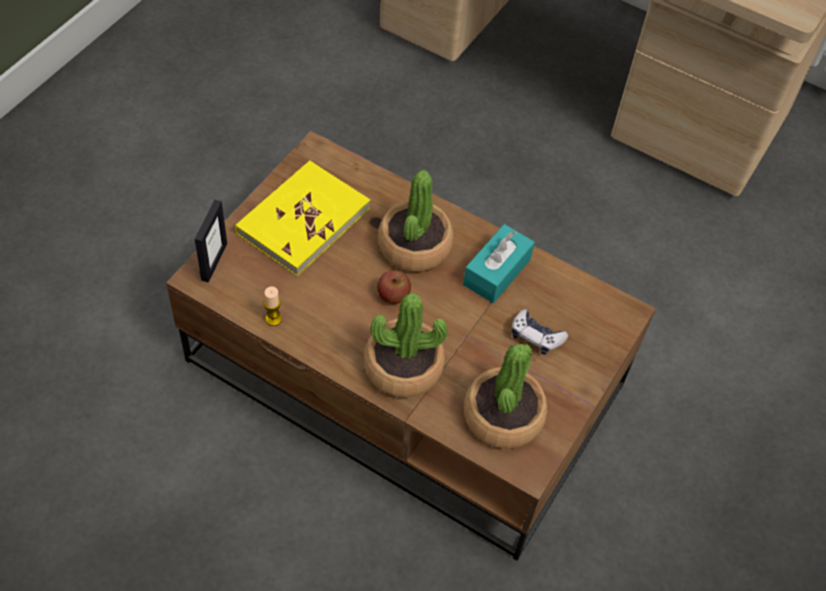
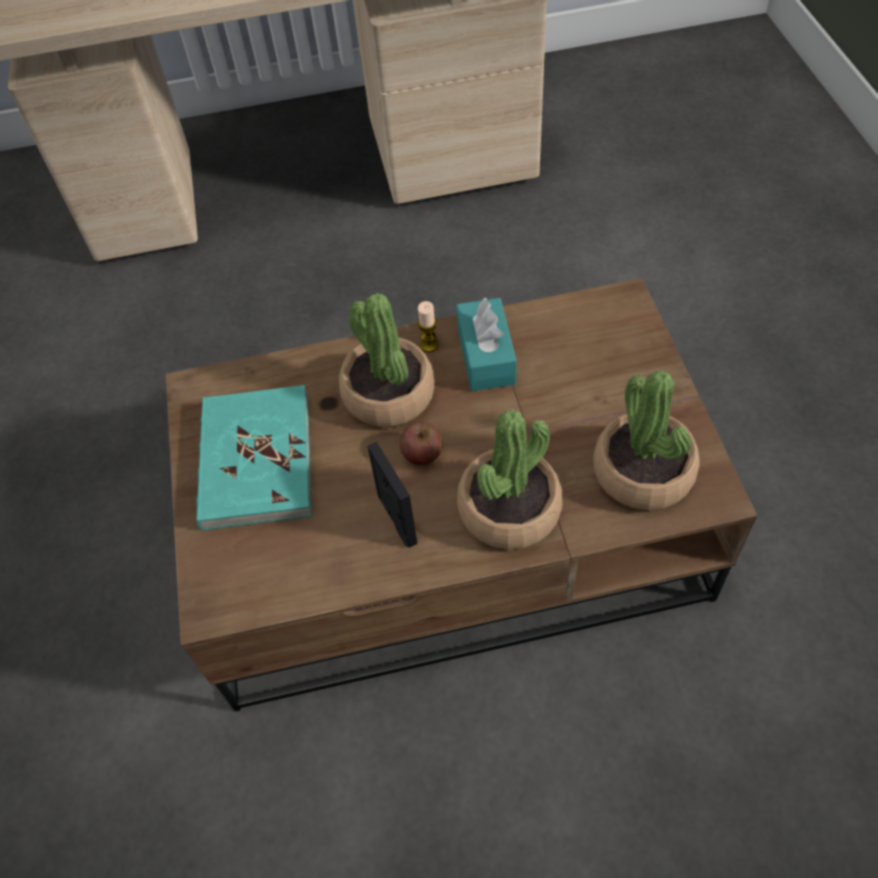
camera: 35 degrees left, 0 degrees up
(214, 261) = (209, 577): picture frame -> picture frame (396, 519)
(273, 319) = (336, 578): candle -> candle (429, 345)
(303, 220) = (256, 460): yellow book -> turquoise book
(536, 336) = (583, 381): game controller -> none

